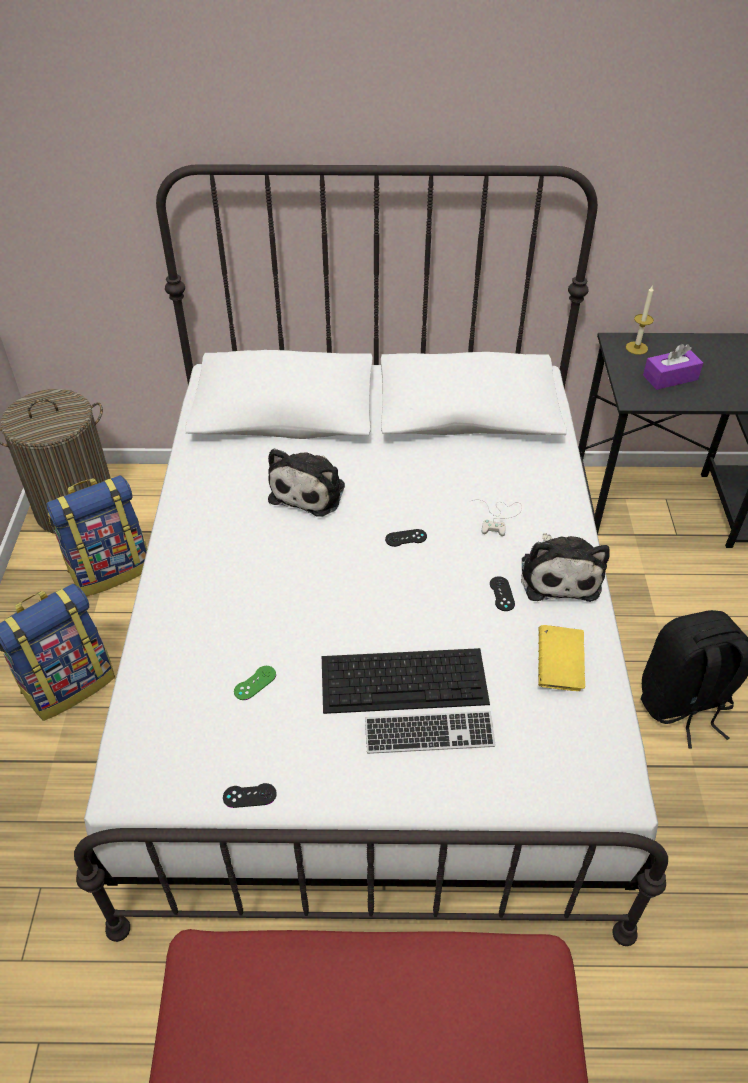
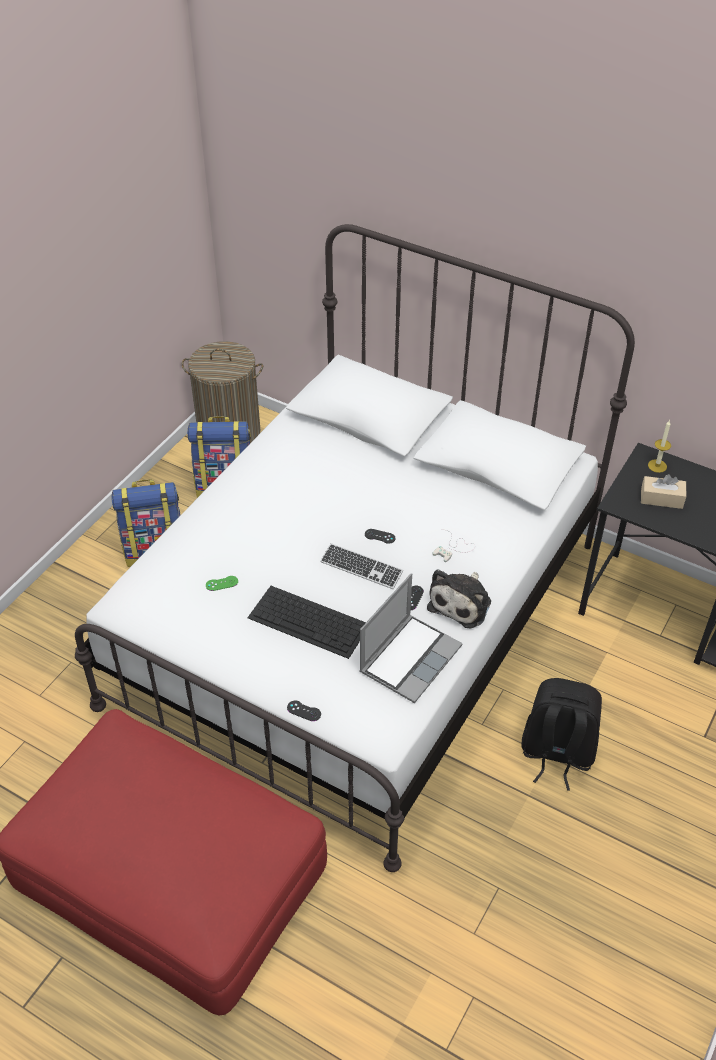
camera: 30 degrees right, 0 degrees up
(249, 795) = (175, 642): black game controller -> black game controller (304, 711)
(310, 490) = (342, 479): plush toy -> none
(429, 734) = (299, 658): keyboard -> keyboard (361, 567)
(558, 668) = (410, 658): yellow book -> laptop
(670, 377) = (661, 498): purple tissue box -> beige tissue box

